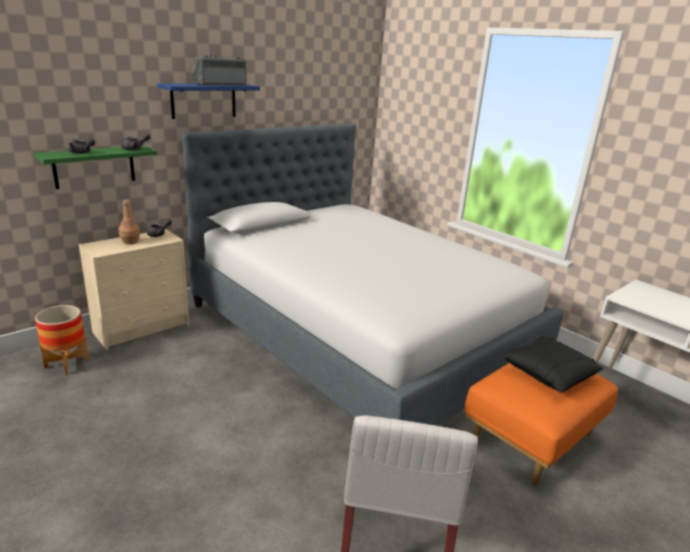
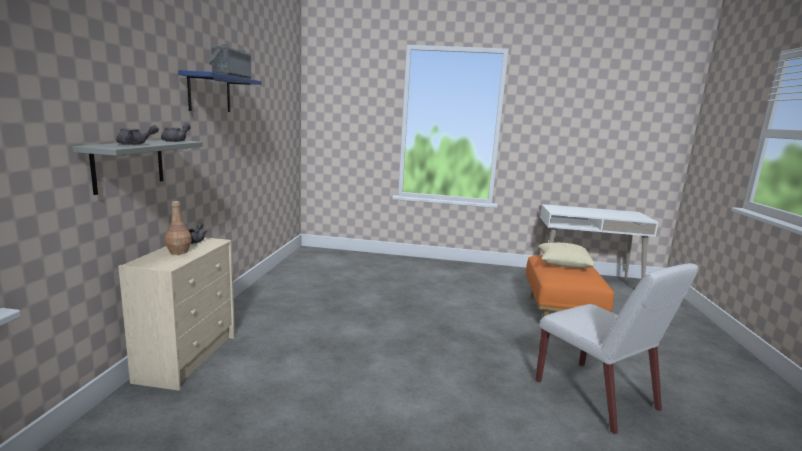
camera: 40 degrees left, 10 degrees down
(67, 364) = (151, 422): planter -> none
(94, 166) = (129, 165): green shelf -> grey shelf
(358, 333) = (384, 295): bed -> none
(548, 373) = (563, 264): black pillow -> beige pillow

